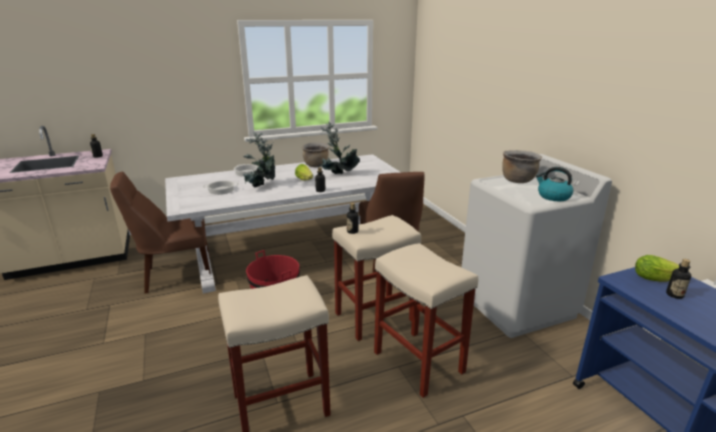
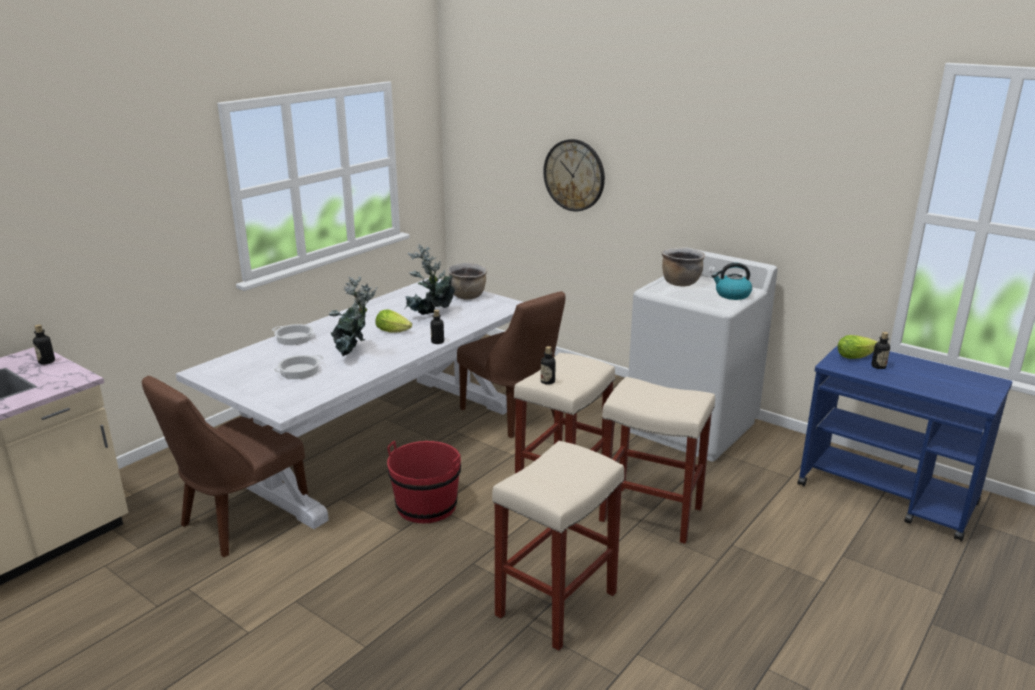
camera: 30 degrees left, 0 degrees up
(316, 165) = (379, 308): brown cooking pot -> brown cooking pot (468, 296)
(480, 91) = (574, 175): none -> wall clock

